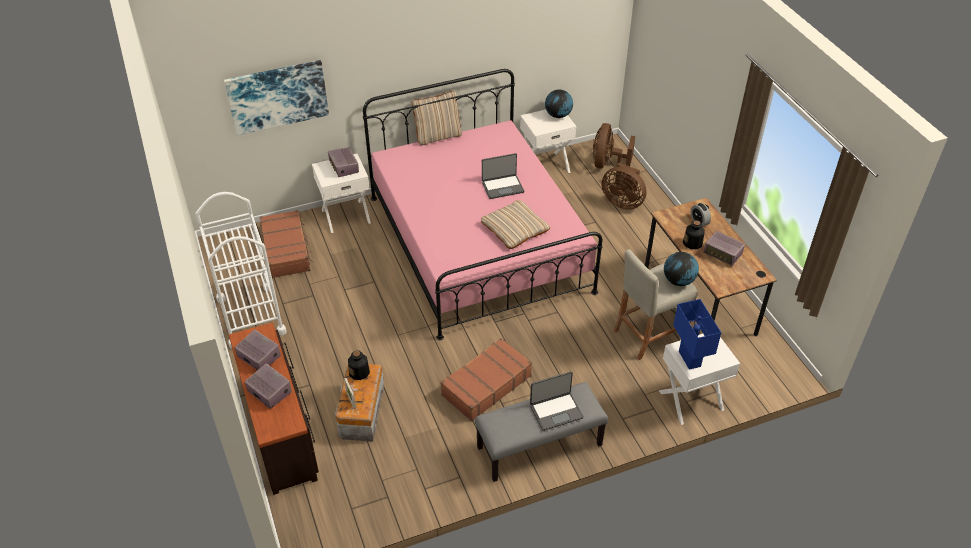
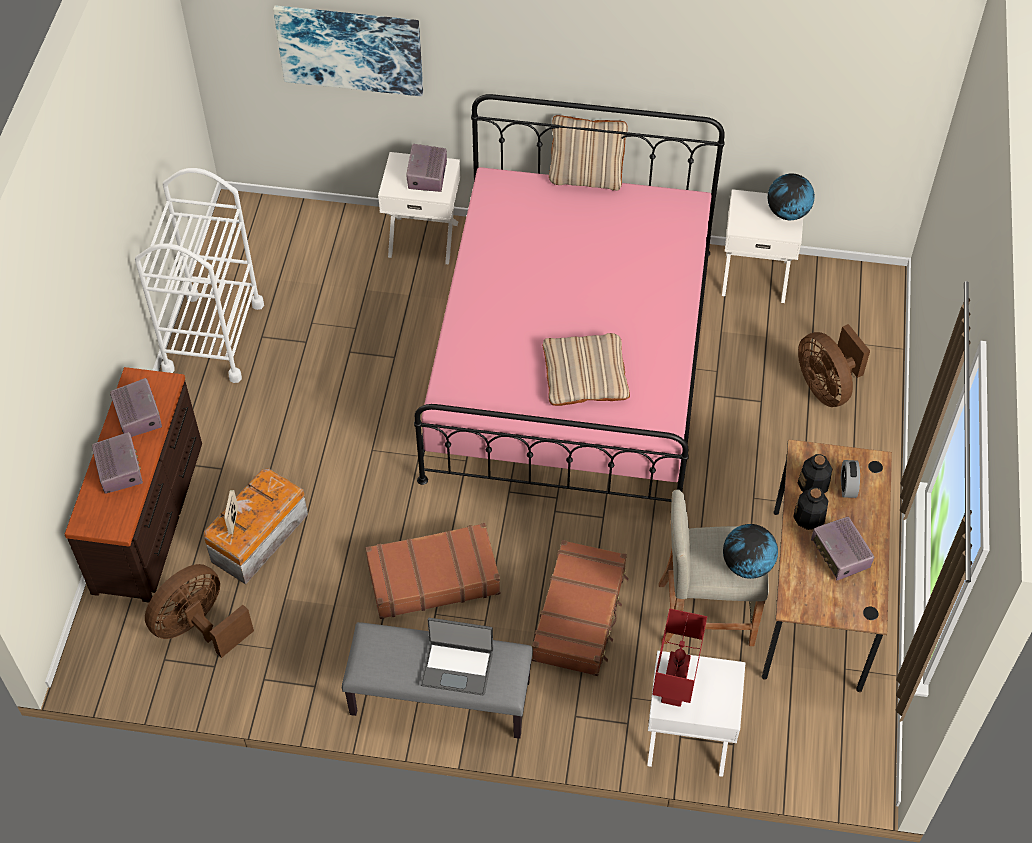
camera: 30 degrees right, 10 degrees up
(287, 250) = (316, 258): brown suitcase -> brown suitcase (580, 615)
(359, 372) = (268, 487): bottle -> bottle (813, 484)
(502, 187) = (616, 300): laptop -> none
(607, 163) = (851, 311): brown fan -> brown fan (199, 627)
(689, 359) = (674, 687): blue table lamp -> red table lamp

